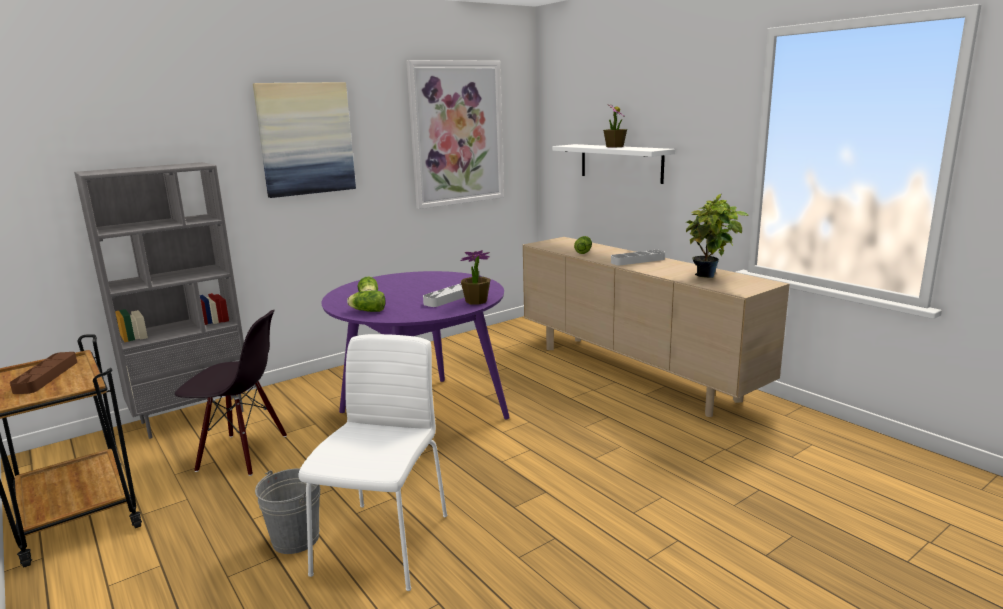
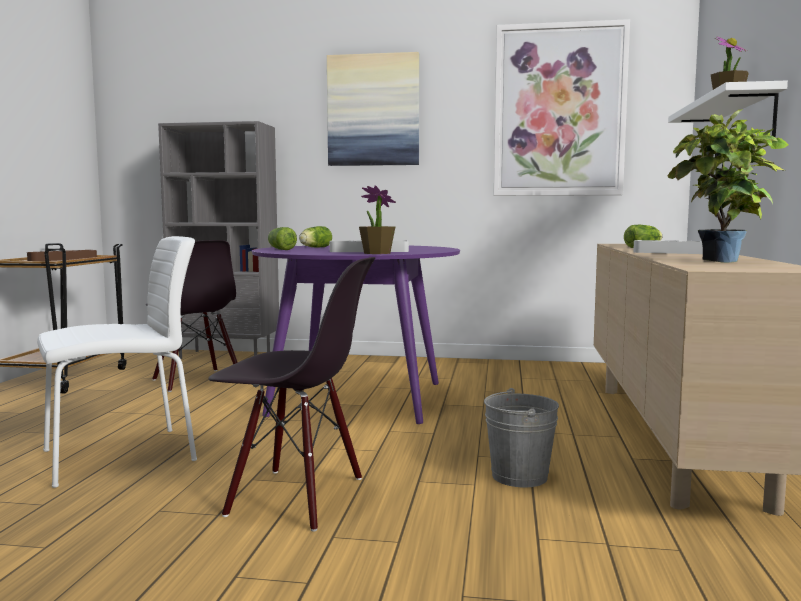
camera: 45 degrees right, 10 degrees down
(295, 539) = (94, 430): grey bucket -> grey bucket (519, 476)
(565, 503) = (296, 497): none -> black chair

